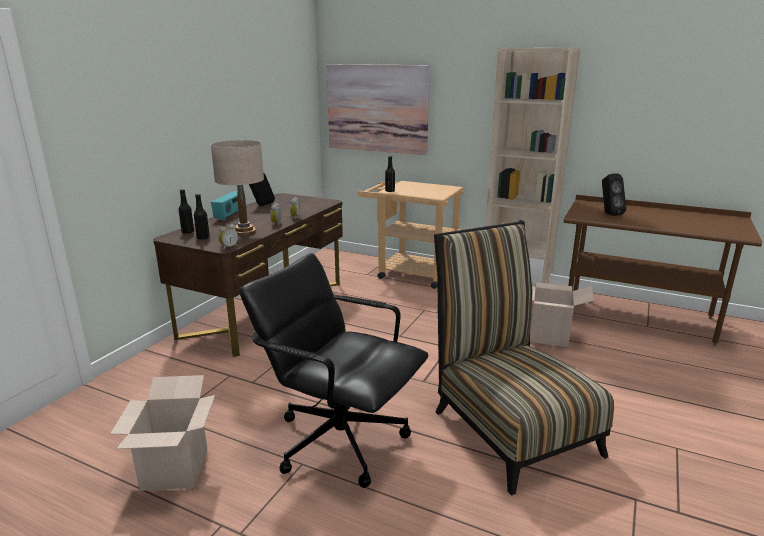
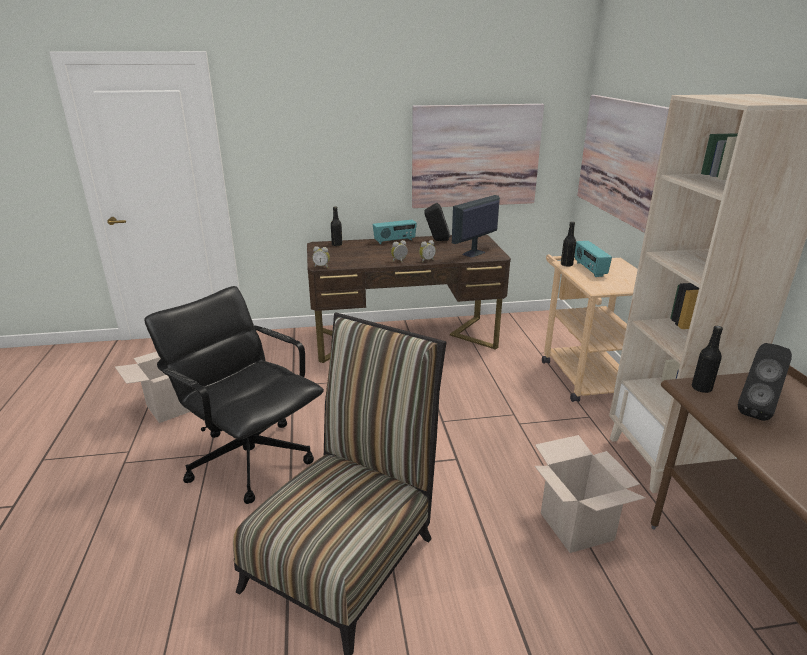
camera: 55 degrees right, 5 degrees up
(203, 238) = (331, 253): black bottle -> black bottle (701, 388)
(244, 232) = (362, 259): beige table lamp -> none
(264, 122) = (475, 156): none -> picture
(311, 204) = (473, 253): none -> monitor
(340, 439) = (250, 458): black office chair -> black office chair turned 45 degrees counterclockwise
(407, 189) = (589, 269): none -> radio

